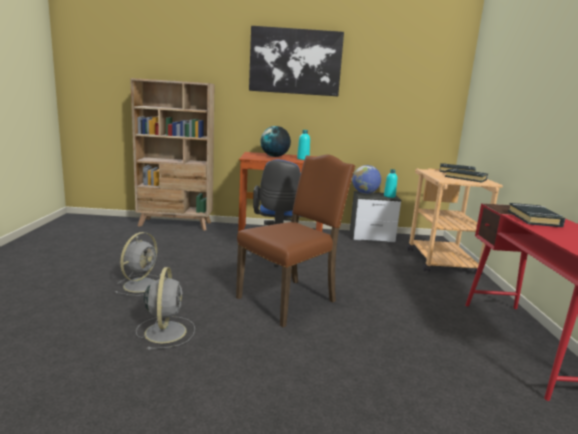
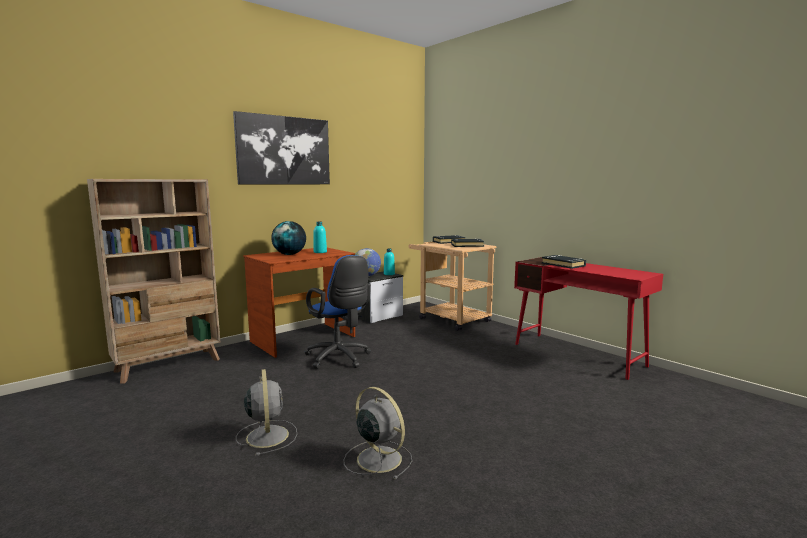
camera: 40 degrees left, 5 degrees down
(290, 300) = (417, 388): brown chair -> none

